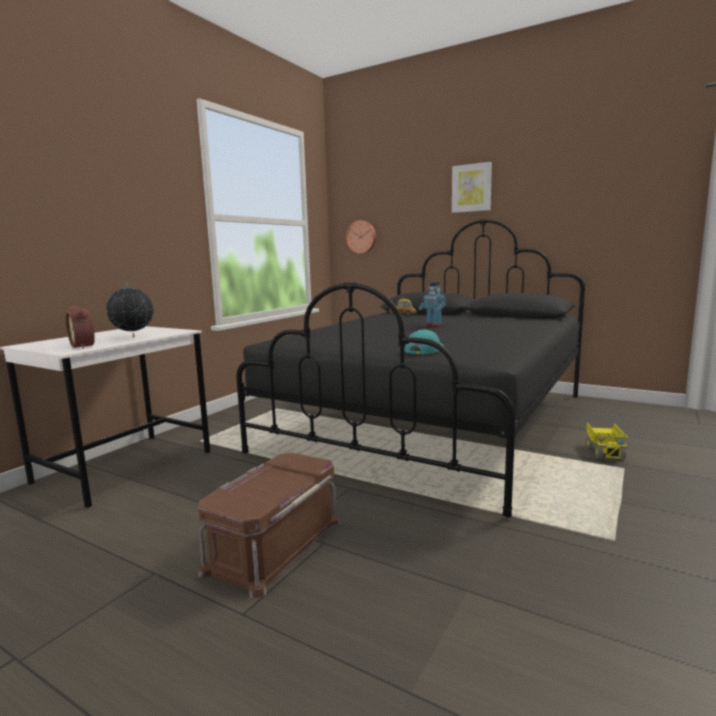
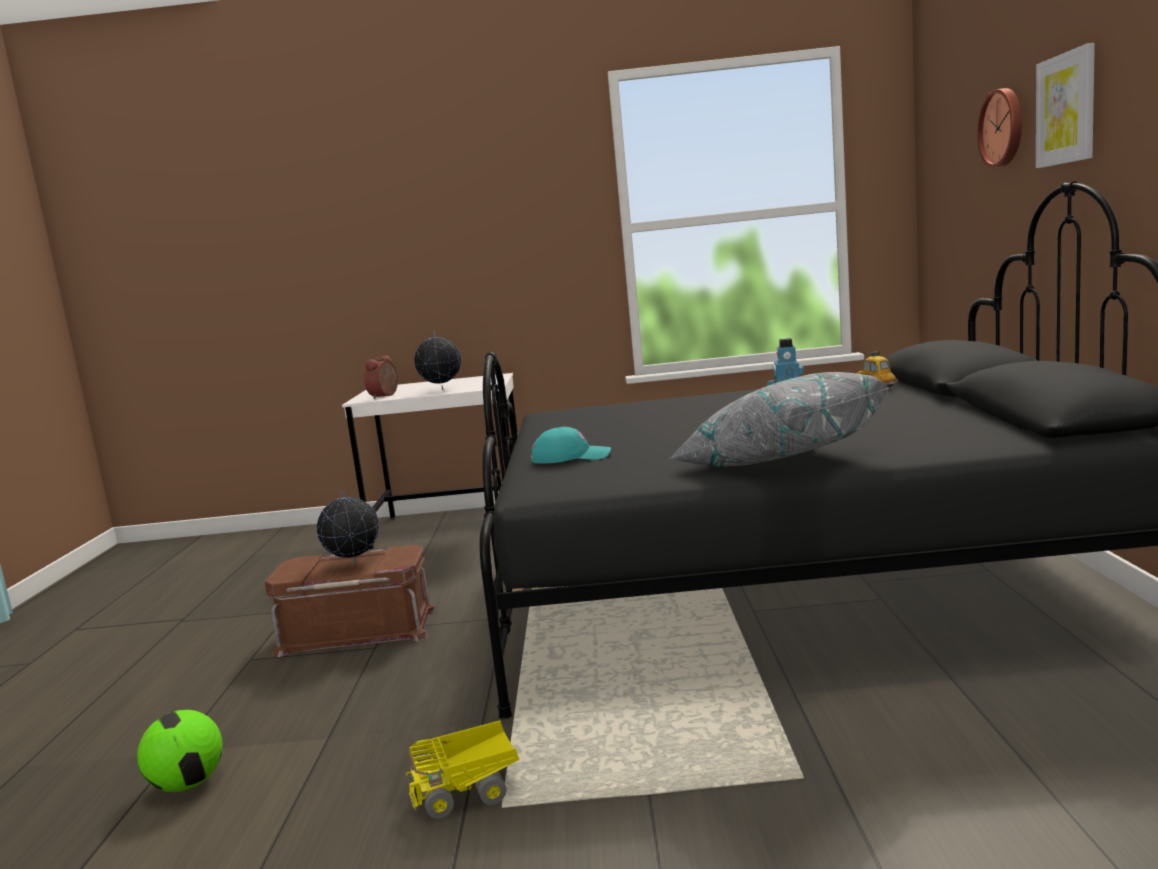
camera: 60 degrees right, 0 degrees up
(271, 481) = (353, 564): none -> globe
(361, 237) = (944, 220): wall clock -> wall clock (1003, 128)
(489, 686) = (188, 784): none -> football
(518, 334) = (780, 460): none -> grey pillow
(605, 452) = (873, 747): toy truck -> toy truck (468, 792)

